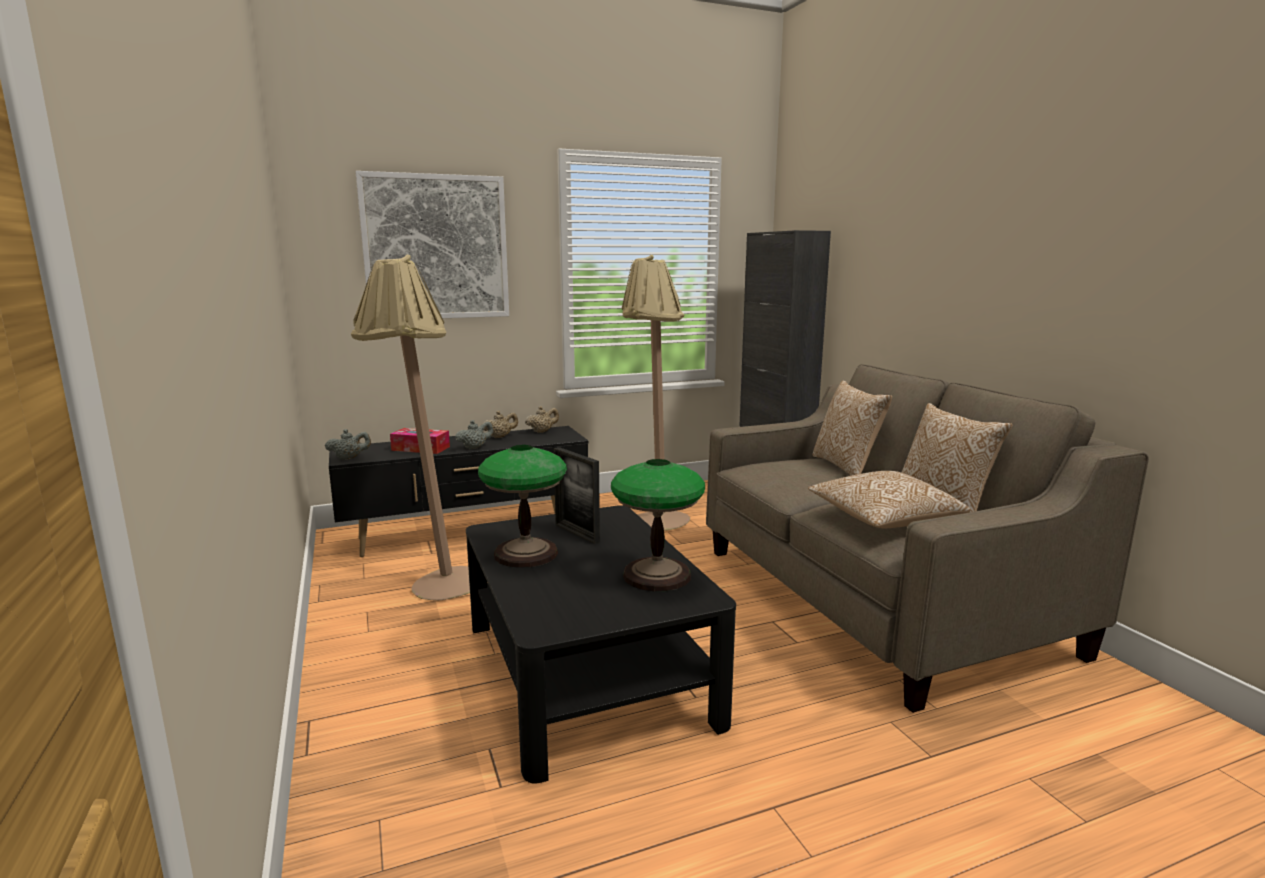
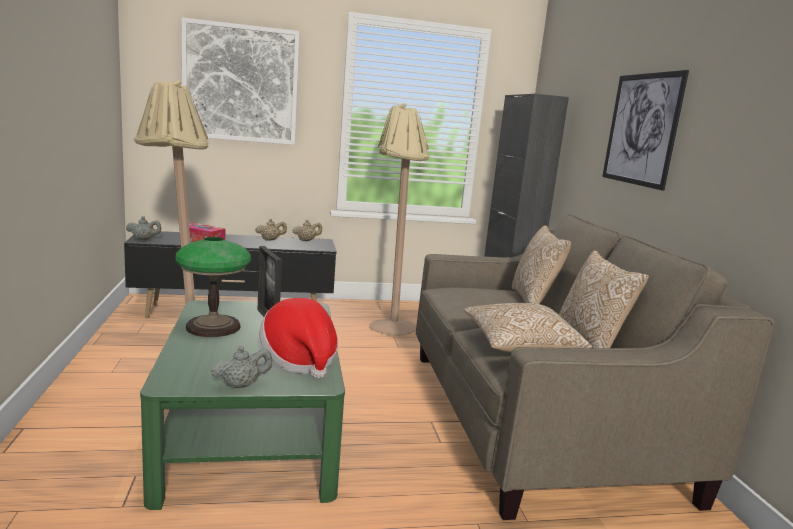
camera: 10 degrees right, 0 degrees up
(475, 448) = (243, 245): grey teapot -> grey teapot (241, 385)
(587, 671) = (252, 432): black coffee table -> green coffee table
(657, 576) = (299, 360): table lamp -> hat
(939, 263) = (641, 129): none -> picture

